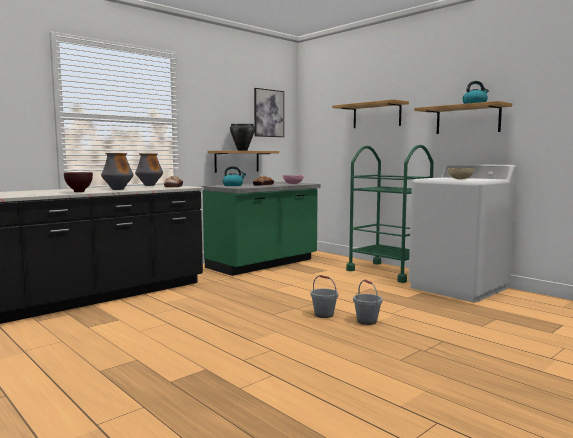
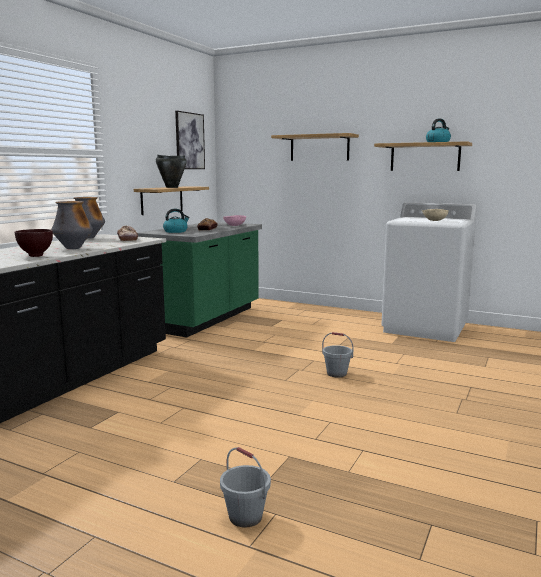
camera: 20 degrees left, 5 degrees up
(366, 321) = (384, 375): grey bucket -> grey bucket (245, 516)
(388, 272) = (344, 316): green cart -> none

